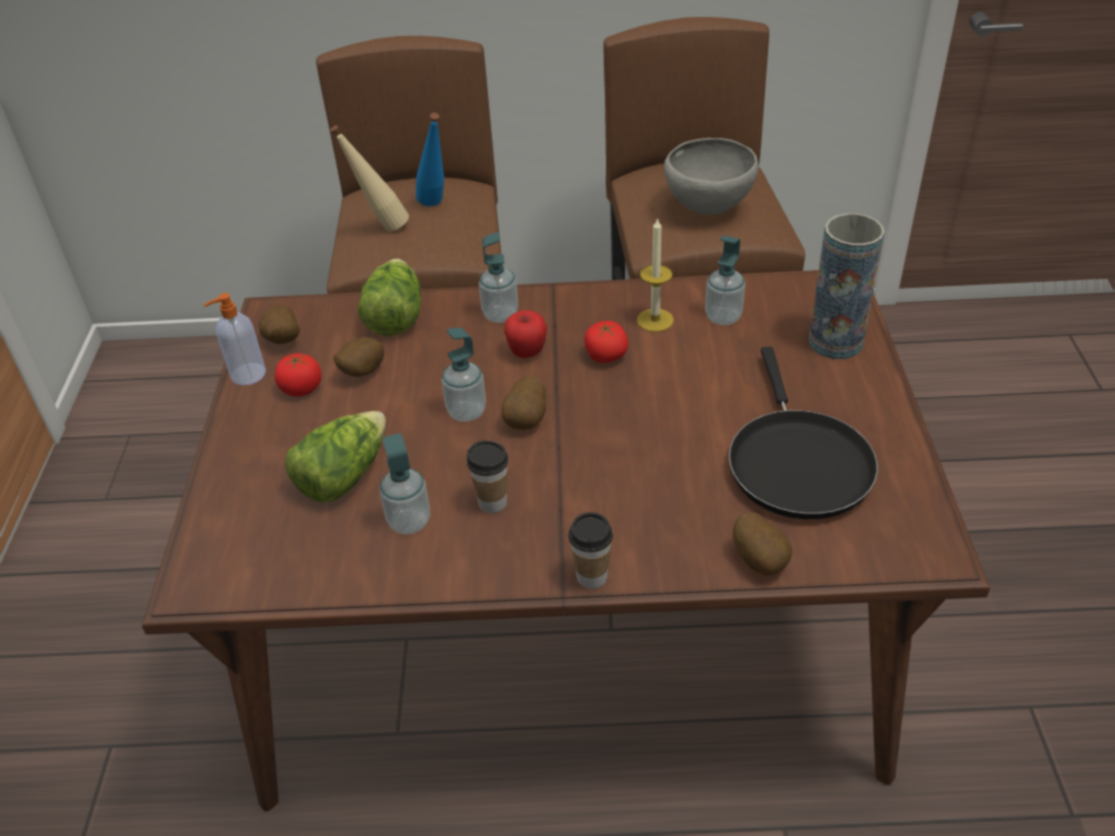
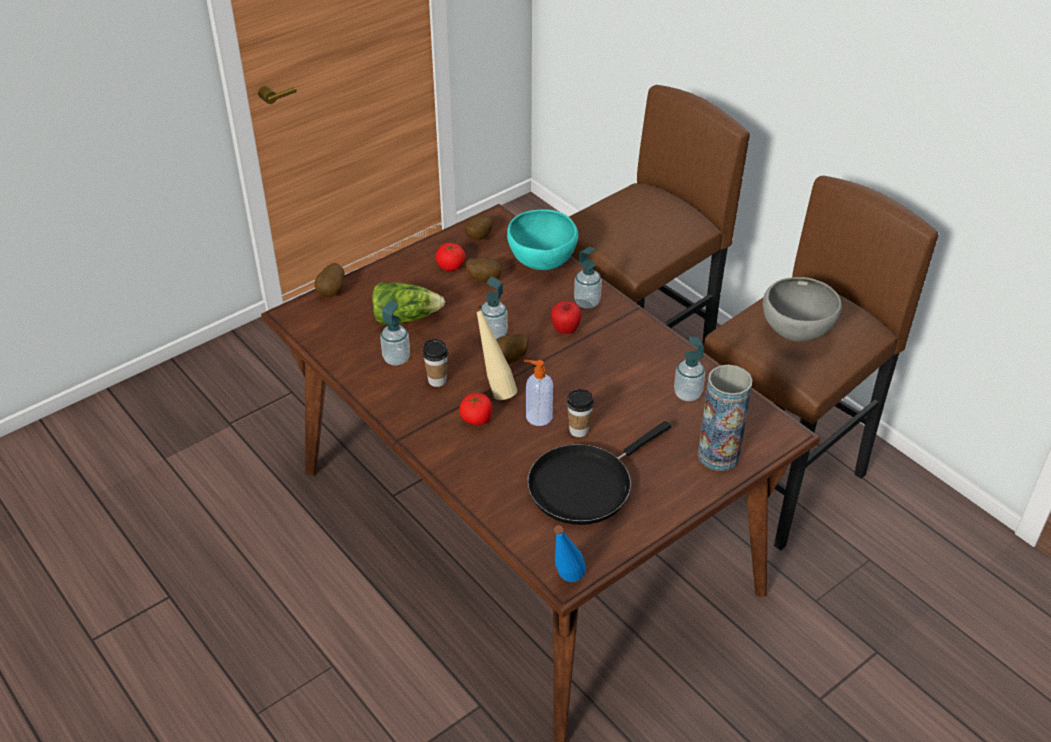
camera: 50 degrees right, 0 degrees up
(247, 375) = (441, 242): soap dispenser -> soap dispenser (538, 417)
(380, 228) = (611, 212): beige bottle -> beige bottle (495, 389)
(394, 316) = (541, 264): lettuce -> turquoise bowl
(436, 207) = (656, 222): blue bottle -> blue bottle (565, 584)
(592, 577) = (420, 443): cup -> cup (578, 430)
(606, 356) = (596, 363): tomato -> tomato (476, 419)
(655, 320) = (652, 366): candle -> none
(761, 561) = (491, 504): potato -> potato (332, 292)

